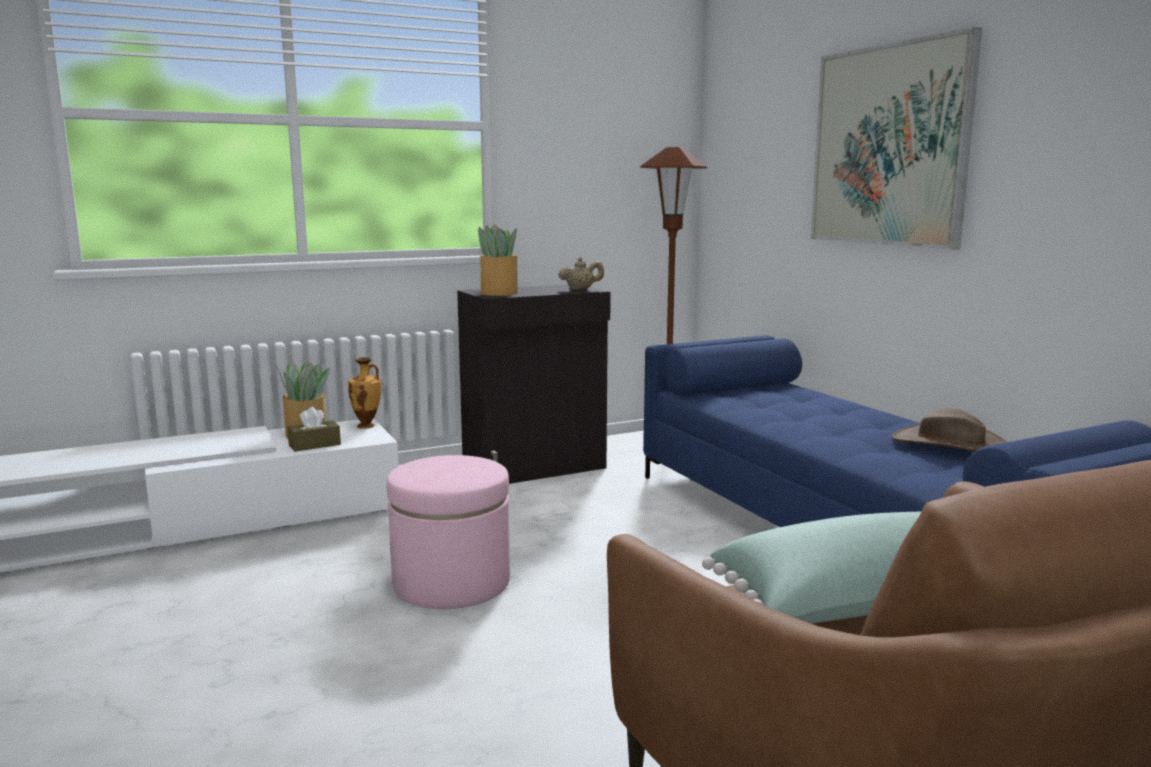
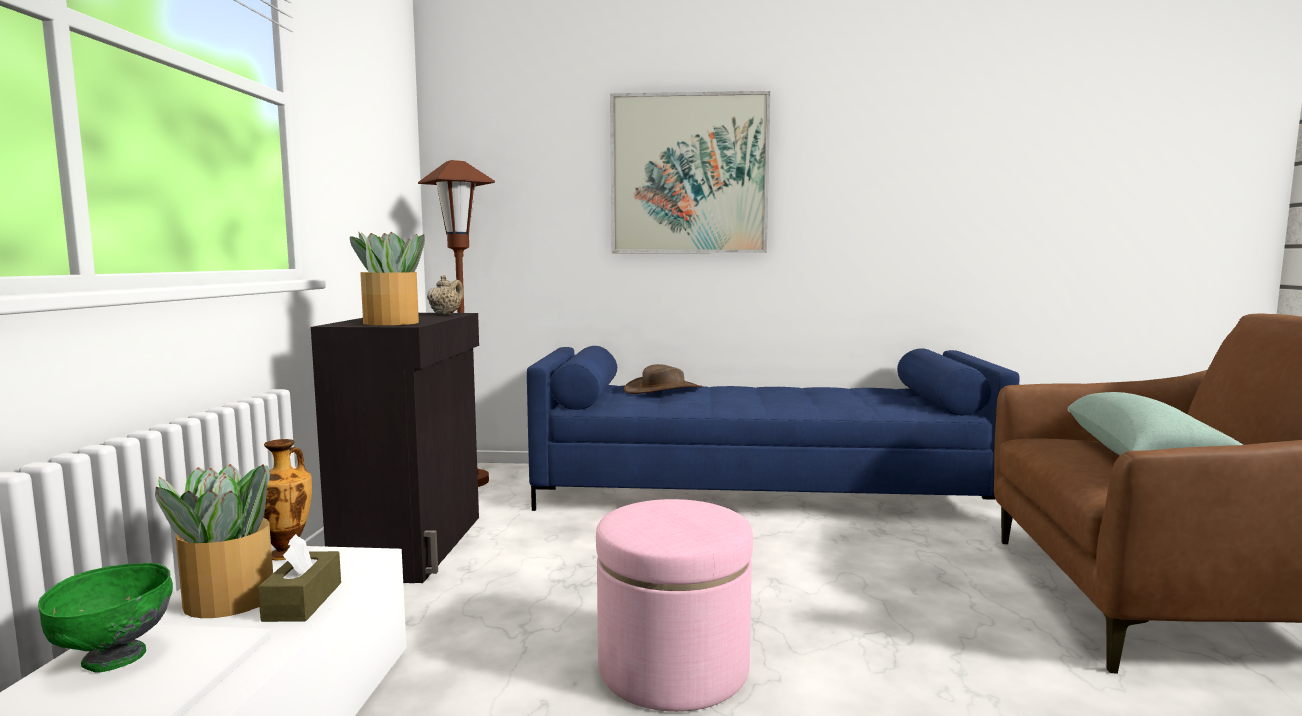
camera: 60 degrees left, 5 degrees down
(234, 436) = (115, 659): none -> green bowl
(949, 444) = (825, 390): brown hat -> brown hat (663, 389)

